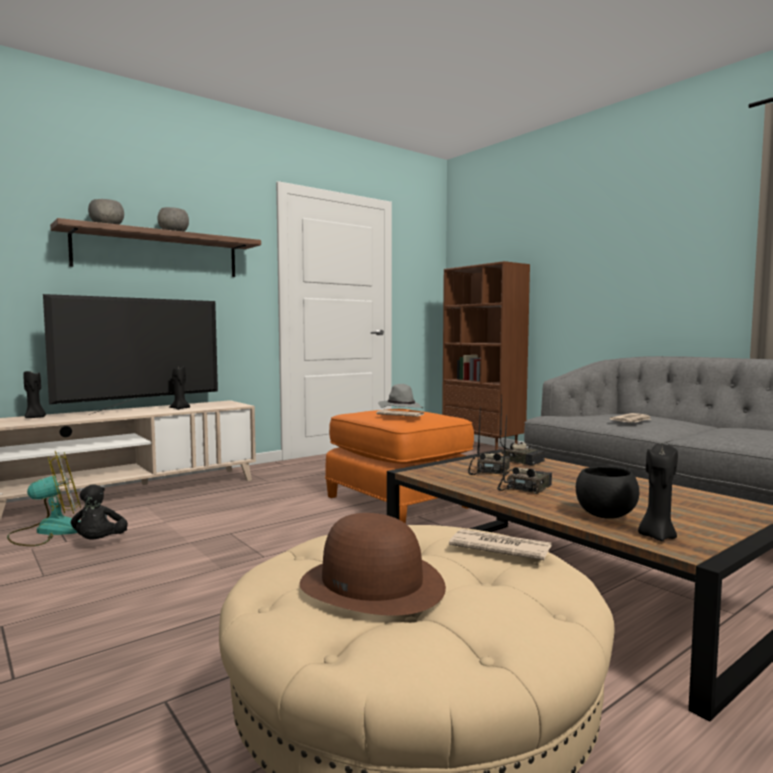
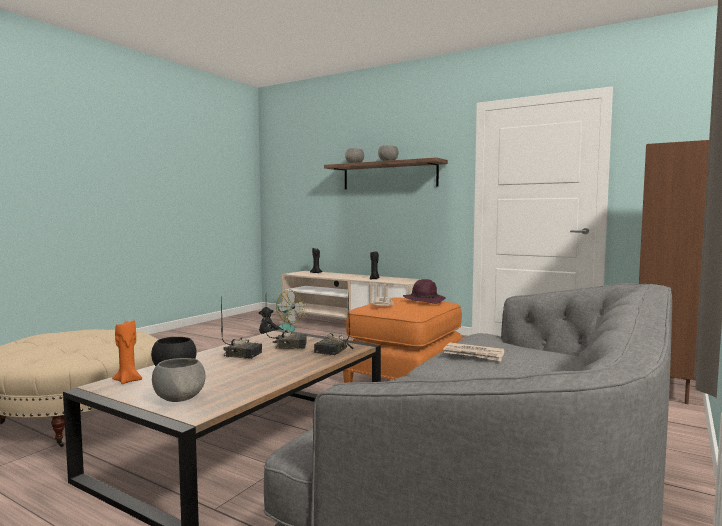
camera: 70 degrees right, 0 degrees up
(141, 409) = (361, 276): television -> none
(372, 584) = (62, 337): brown hat -> none
(400, 408) = (424, 300): grey hat -> purple hat
(499, 548) = (97, 348): newspaper -> none
(656, 536) = (128, 381): black candle -> orange candle
(720, 513) = (179, 399): none -> grey bowl

